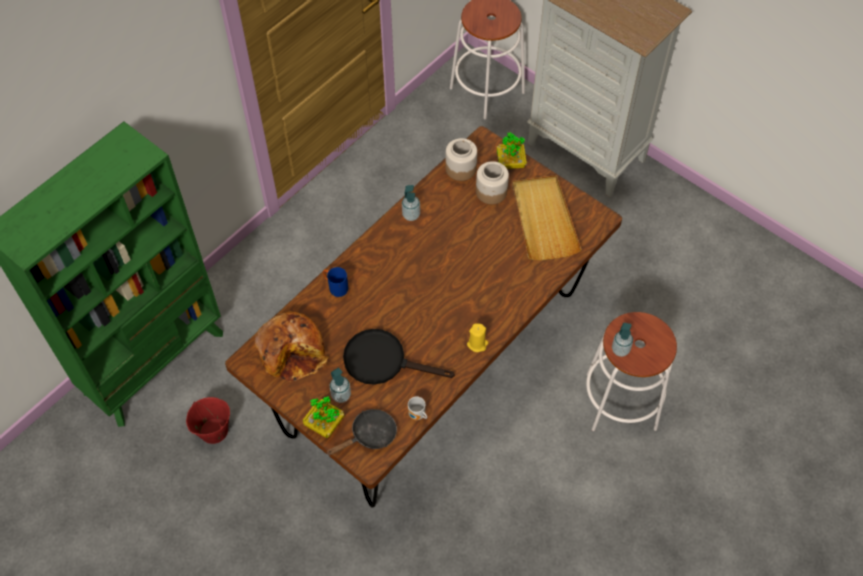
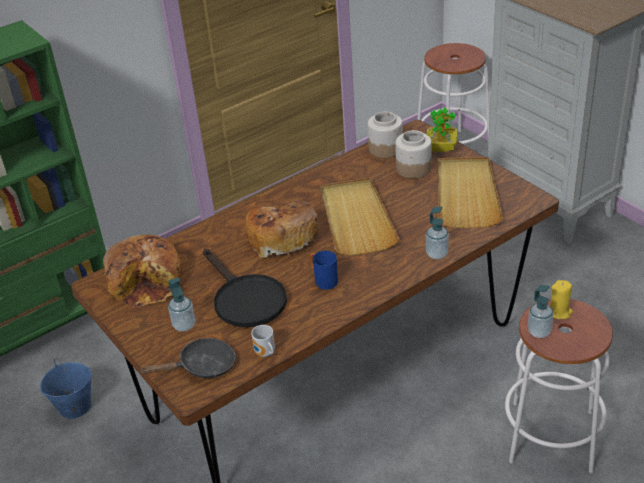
camera: 15 degrees right, 20 degrees down
(213, 431) = (74, 407): red bucket -> blue bucket
(324, 423) = (154, 349): potted plant -> none
(335, 287) = (216, 231): blue mug -> blue mug (323, 280)
(383, 361) = (244, 299): black frying pan -> black frying pan turned 150 degrees counterclockwise
(395, 286) = (281, 236): none -> bread
(411, 215) = (320, 181): soap dispenser -> soap dispenser (436, 254)
(454, 259) = (356, 219): none -> beige tray
(477, 344) = (359, 294): yellow candle -> yellow candle (559, 312)

